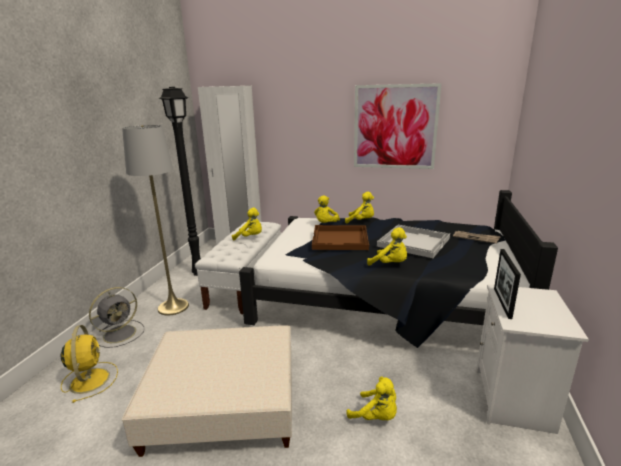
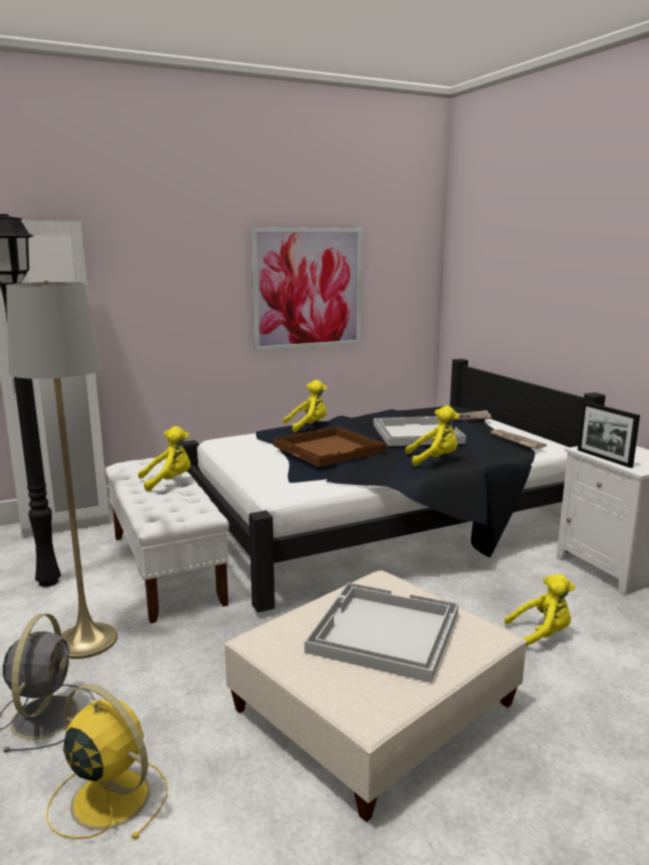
camera: 40 degrees left, 5 degrees down
(225, 362) = (383, 632): none -> white tray
(326, 224) = (269, 439): yellow plush toy -> none
(481, 266) = (515, 441): none -> newspaper

